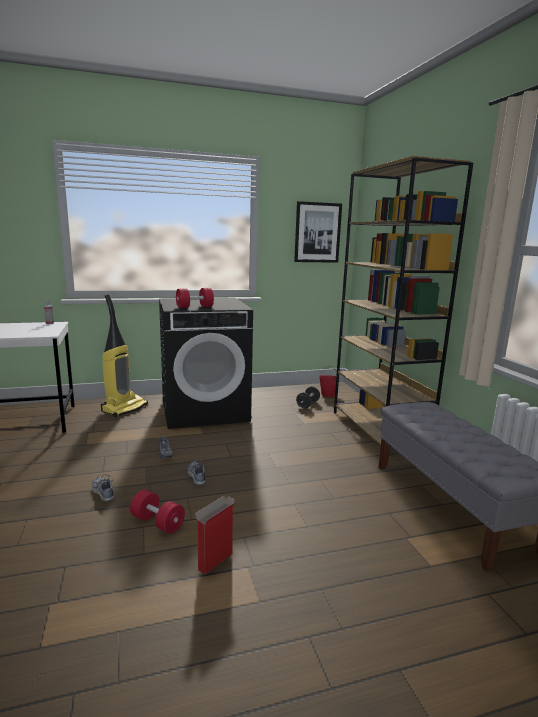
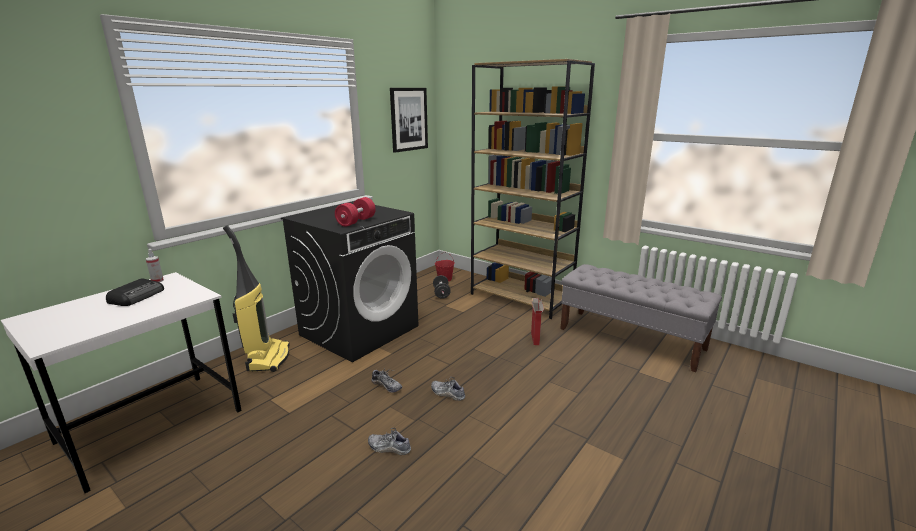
camera: 35 degrees left, 5 degrees up
(24, 327) = (138, 296): none -> radio
(157, 522) = (478, 447): red dumbbell -> none
(215, 562) = (562, 451): cardboard box -> cardboard box (535, 339)

